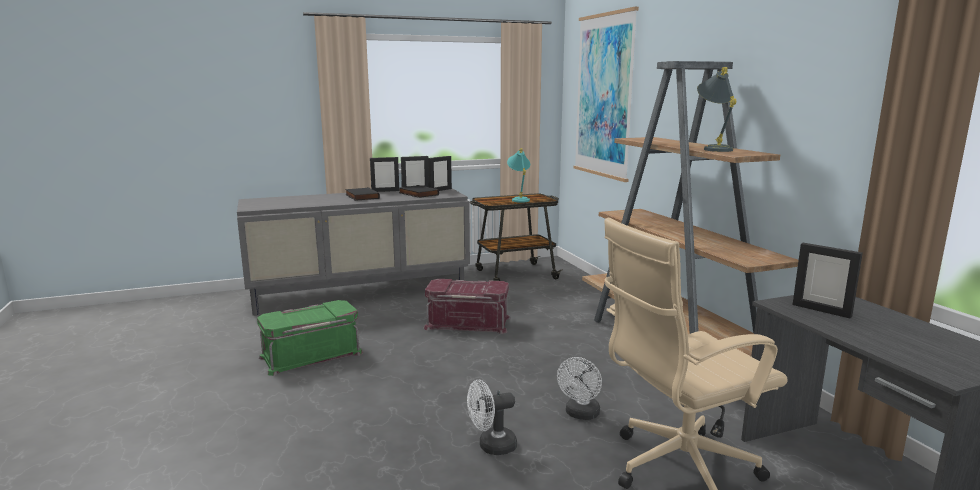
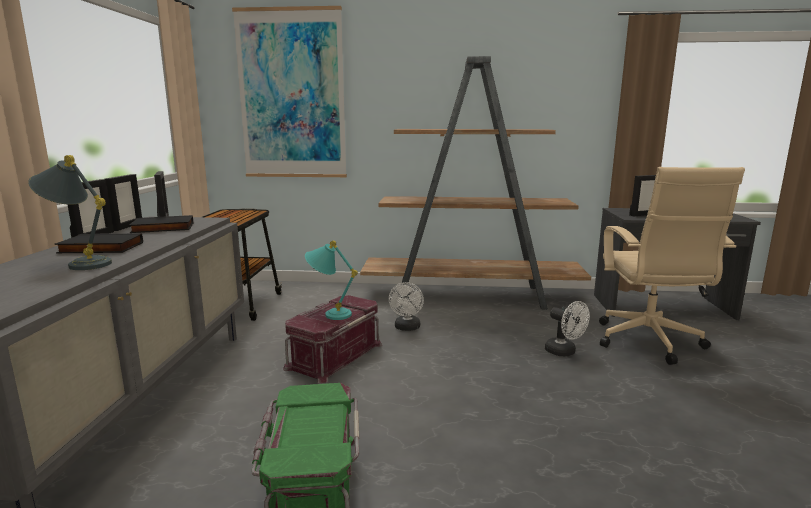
camera: 65 degrees left, 0 degrees up
(491, 446) = (610, 400): white fan -> white fan (407, 328)
(519, 199) = (234, 216): turquoise table lamp -> turquoise table lamp (329, 314)
(713, 149) = (506, 129): grey table lamp -> grey table lamp (80, 263)

